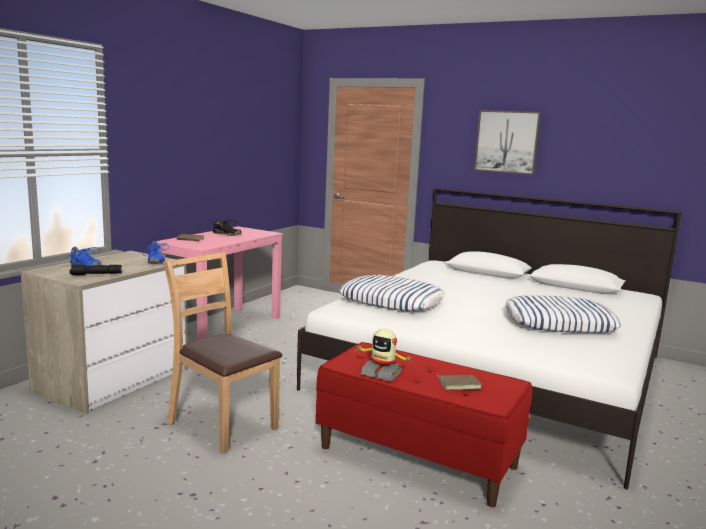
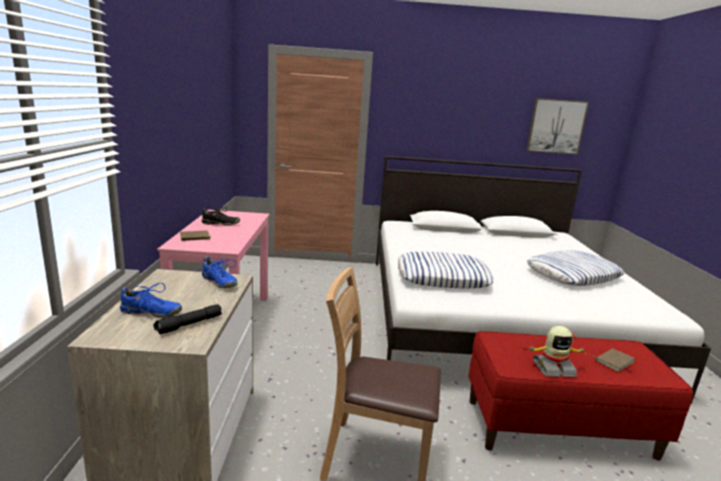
camera: 30 degrees left, 5 degrees up
(507, 142) = (450, 114): picture -> picture (556, 126)

